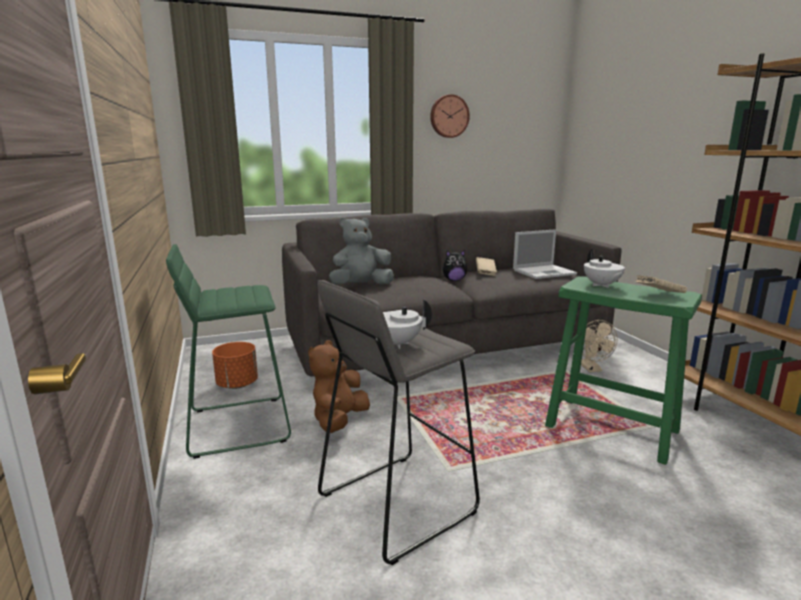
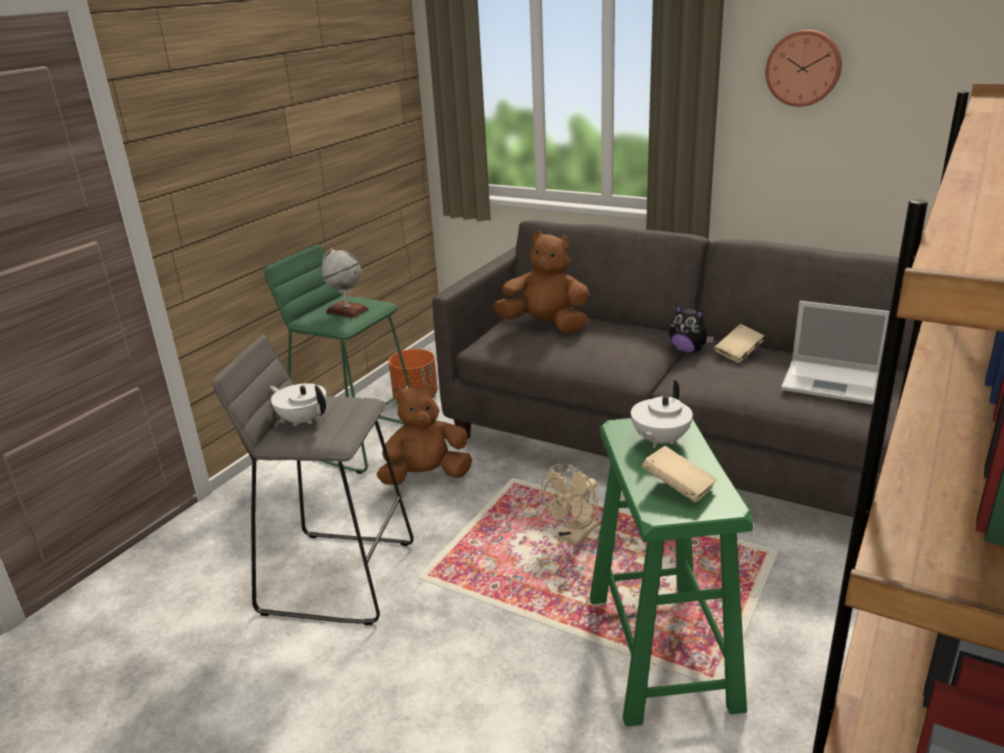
camera: 50 degrees right, 10 degrees up
(239, 294) = (347, 311): none -> globe
(361, 286) = (546, 326): grey plush toy -> brown plush toy
(592, 369) = (820, 570): beige fan -> beige fan (574, 536)

